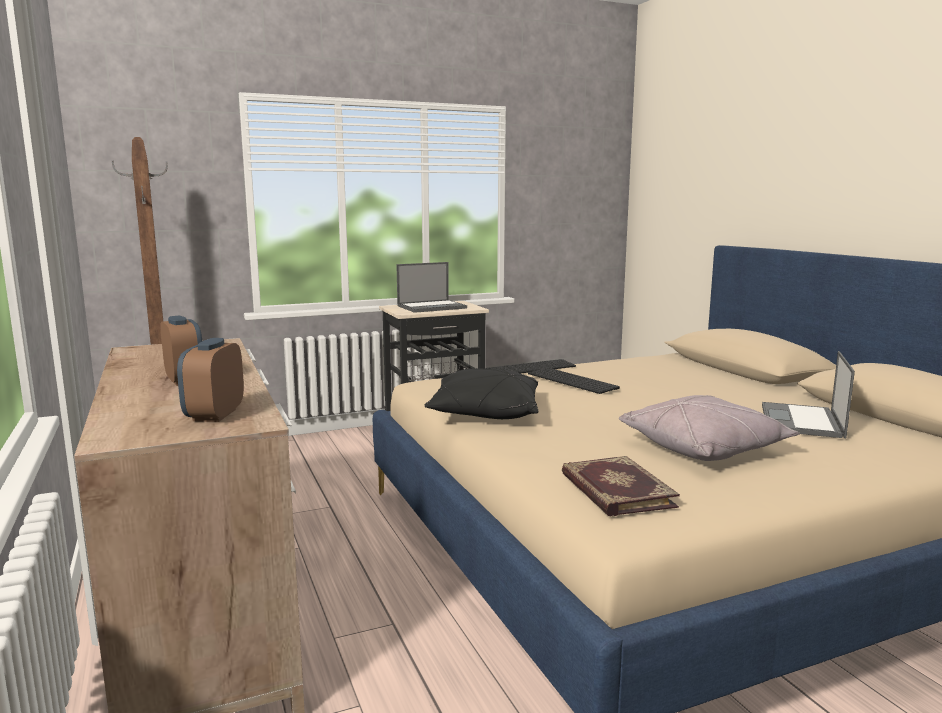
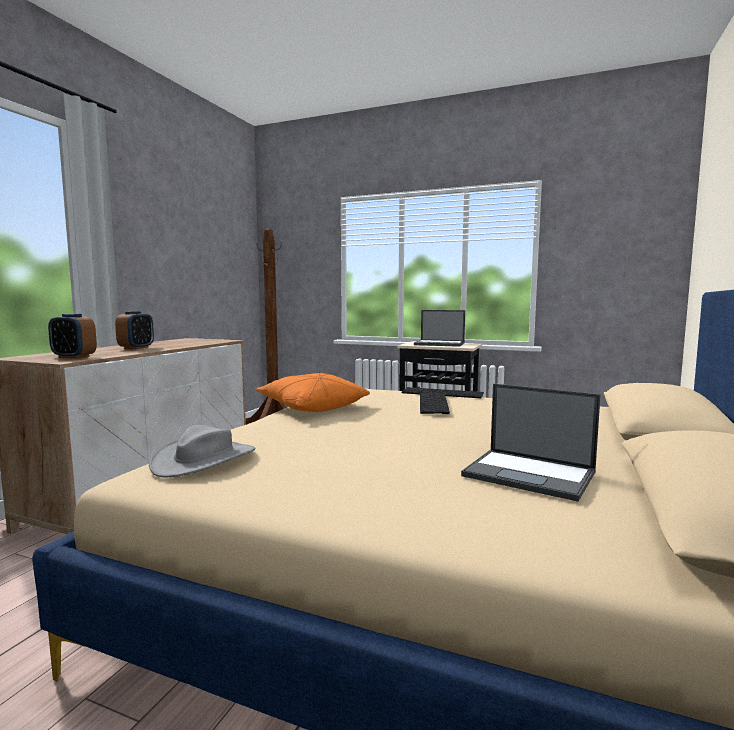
camera: 45 degrees right, 5 degrees down
(214, 415) = (74, 357): alarm clock -> alarm clock turned 120 degrees counterclockwise
(485, 413) = (312, 407): black pillow -> orange pillow
(615, 490) = (204, 459): book -> grey hat
(704, 448) = (359, 461): purple pillow -> none
(802, 421) = (531, 474): laptop -> laptop turned 120 degrees counterclockwise

